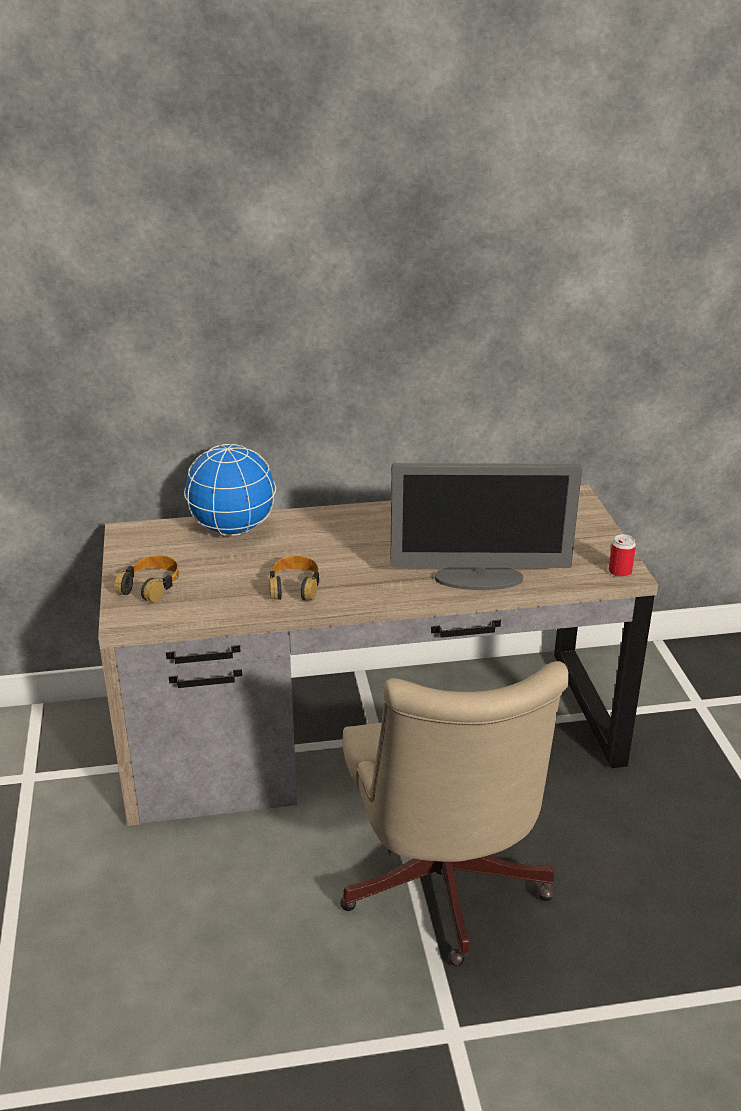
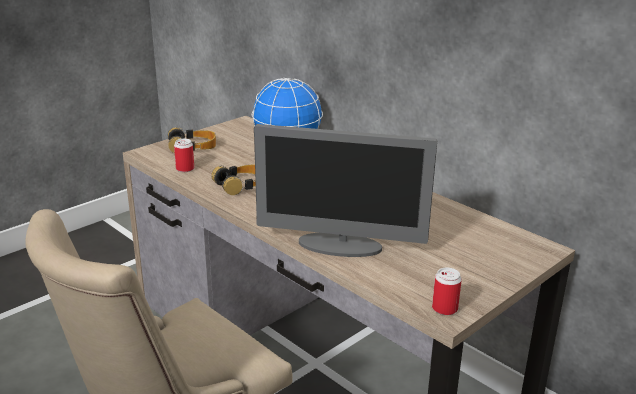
camera: 55 degrees right, 5 degrees down
(208, 608) = (185, 169): none -> can
(479, 578) = (340, 246): monitor -> monitor turned 45 degrees counterclockwise

